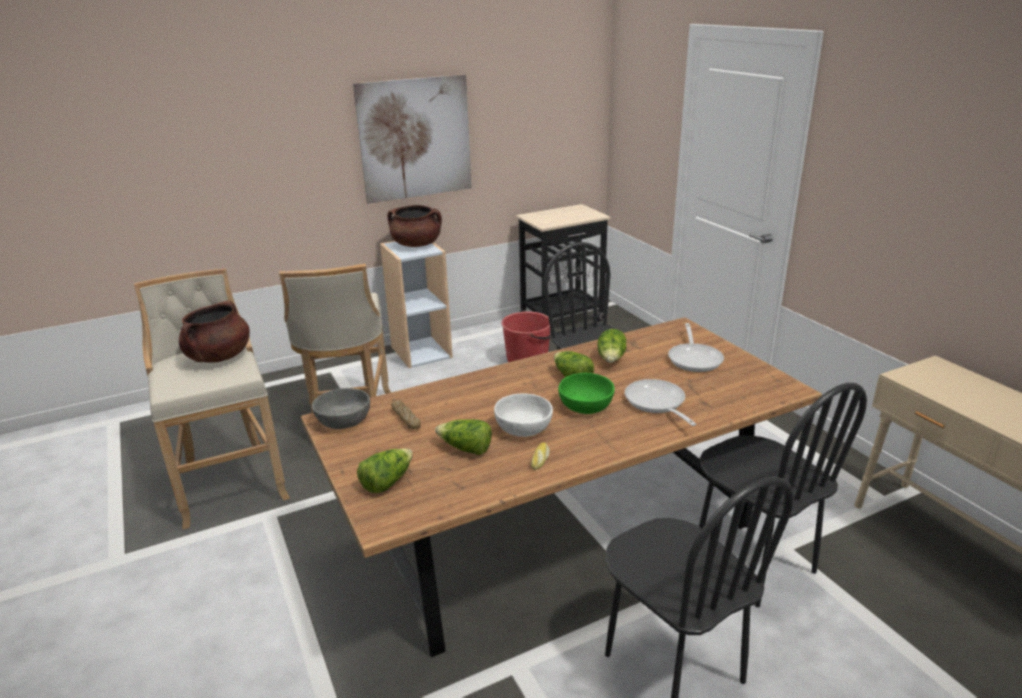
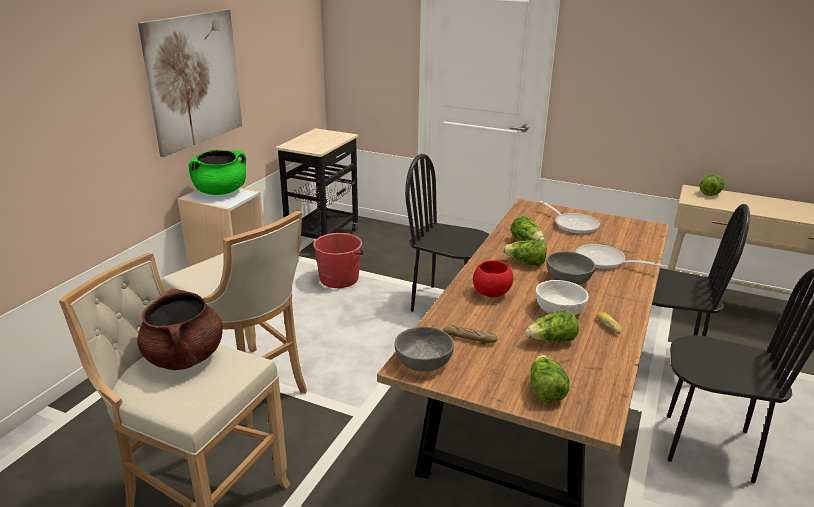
camera: 40 degrees left, 0 degrees up
(416, 244) = (221, 192): brown cooking pot -> green cooking pot
(491, 391) = (492, 293): none -> red bowl
(586, 405) = (568, 279): green bowl -> grey bowl
(958, 375) = (710, 192): none -> lettuce

